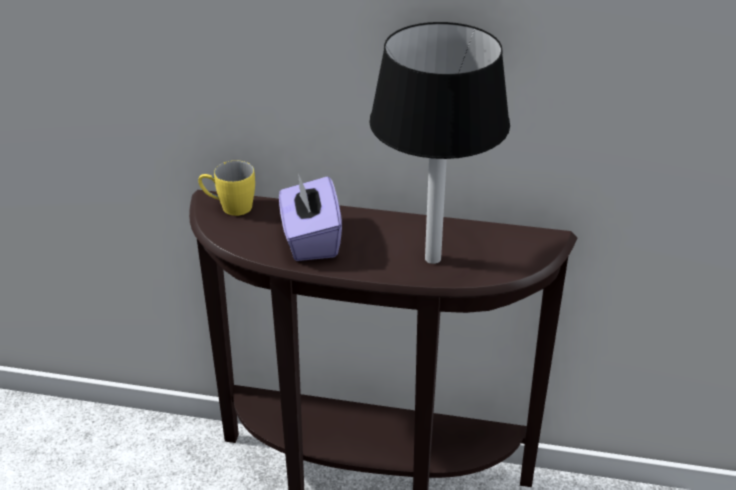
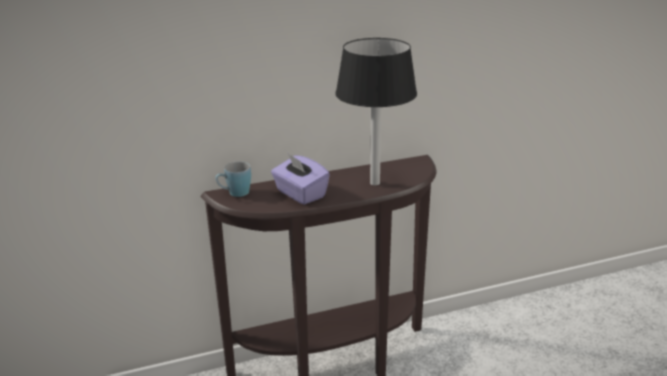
camera: 30 degrees left, 10 degrees down
(229, 207) = (234, 193): yellow mug -> blue mug

